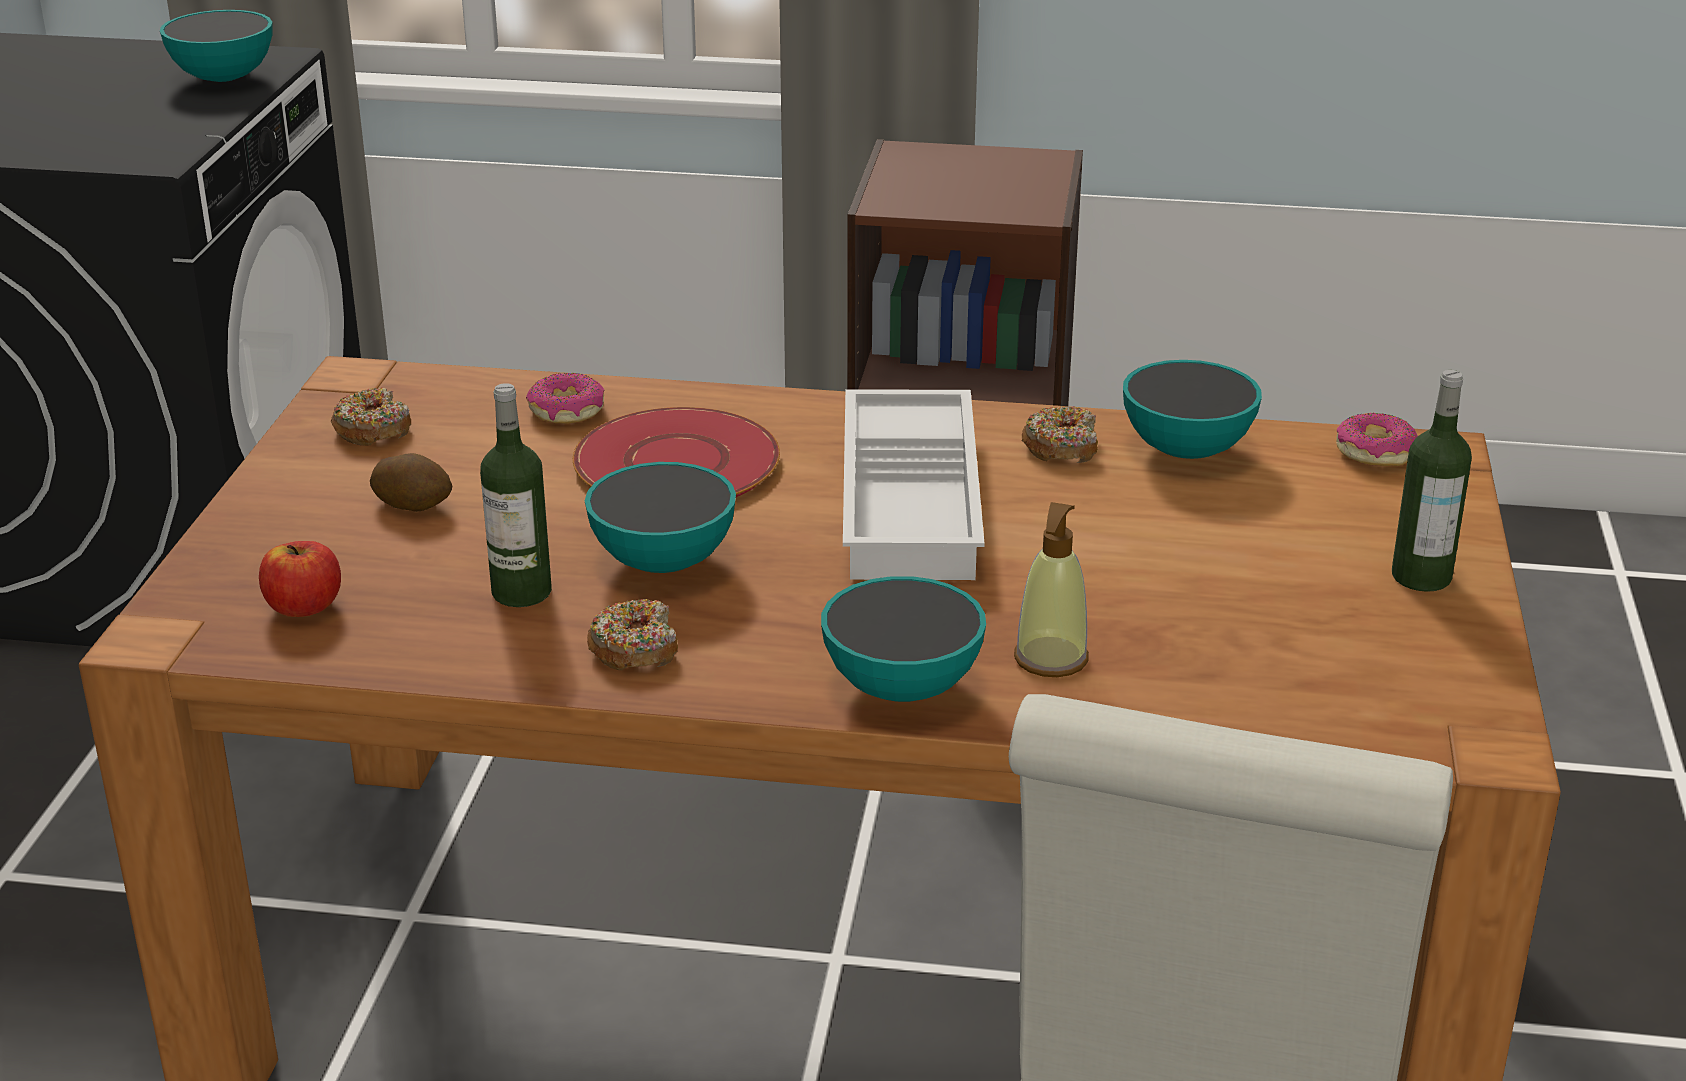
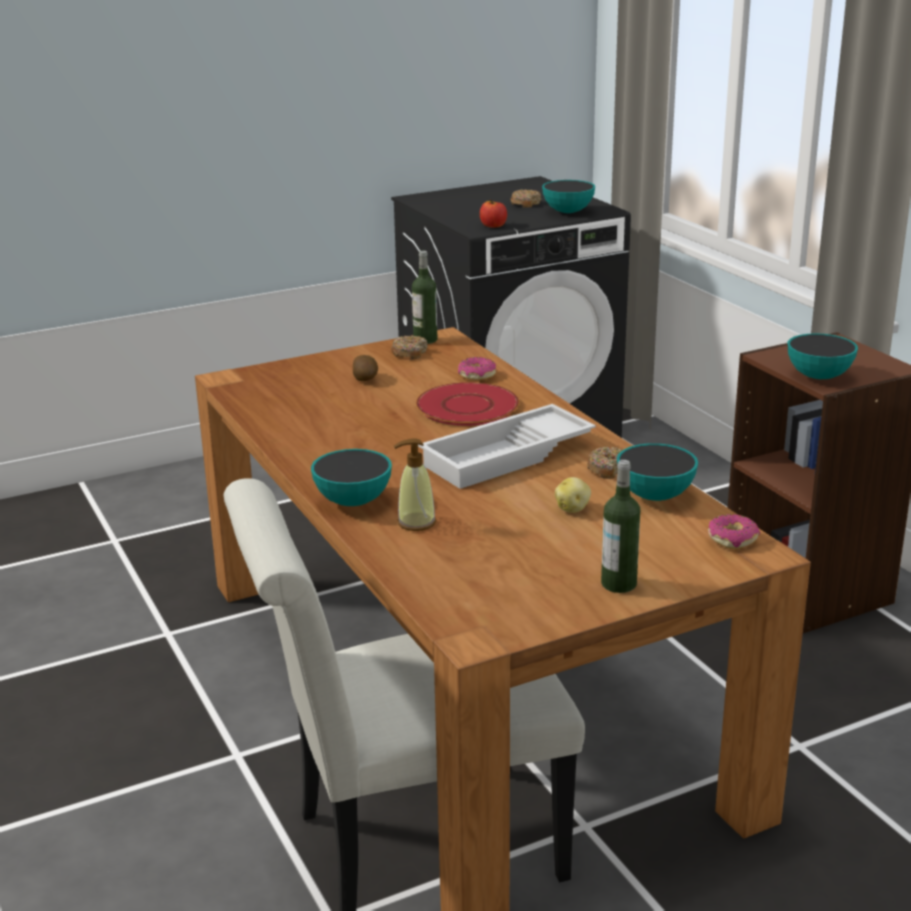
camera: 55 degrees right, 5 degrees down
(304, 607) = (271, 390): apple -> apple (493, 226)
(521, 592) = (329, 416): bottle -> bottle (425, 340)
(634, 649) = (316, 447): donut -> donut (525, 204)
(663, 562) = (386, 430): bowl -> bowl (819, 377)
(1155, 520) = (573, 509): none -> potato

